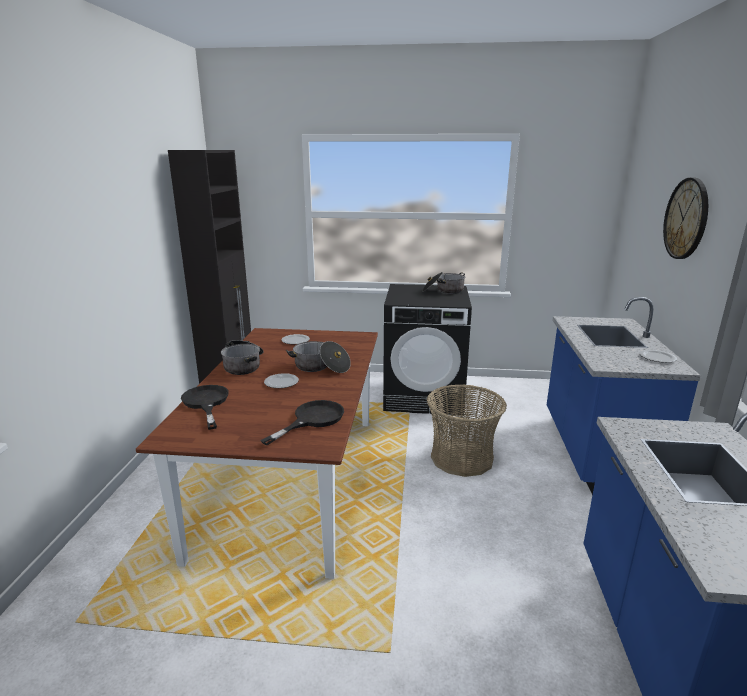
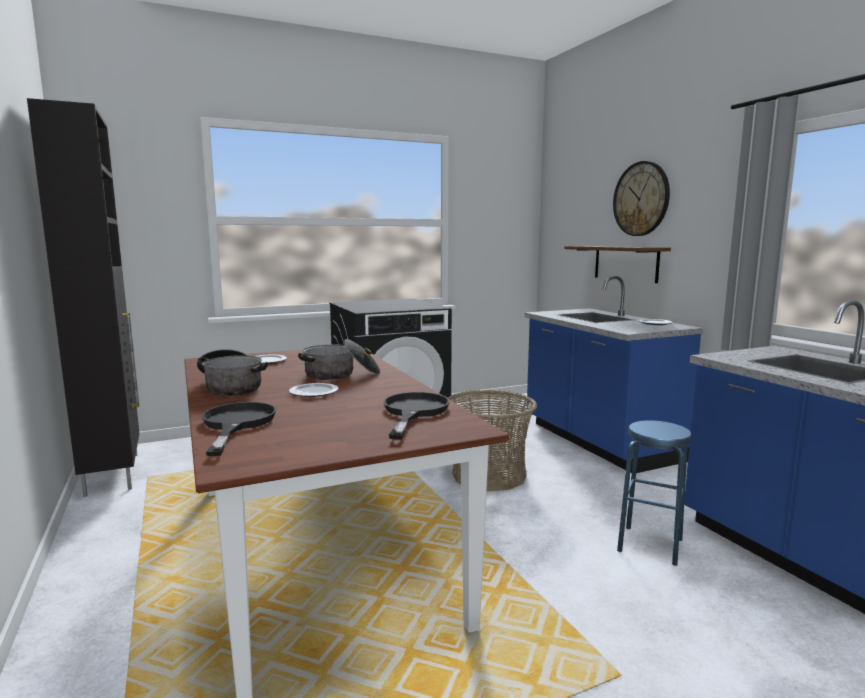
camera: 30 degrees left, 10 degrees down
(206, 403) = (236, 424): black frying pan -> black frying pan turned 45 degrees clockwise
(443, 291) = (399, 302): cooking pot -> none
(528, 566) = (650, 545): none -> blue stool
(664, 283) = (625, 263): none -> brown shelf

